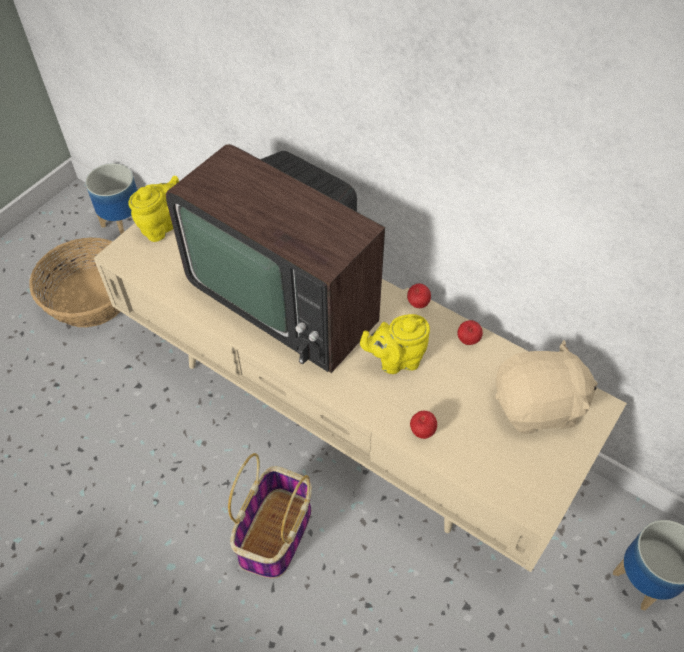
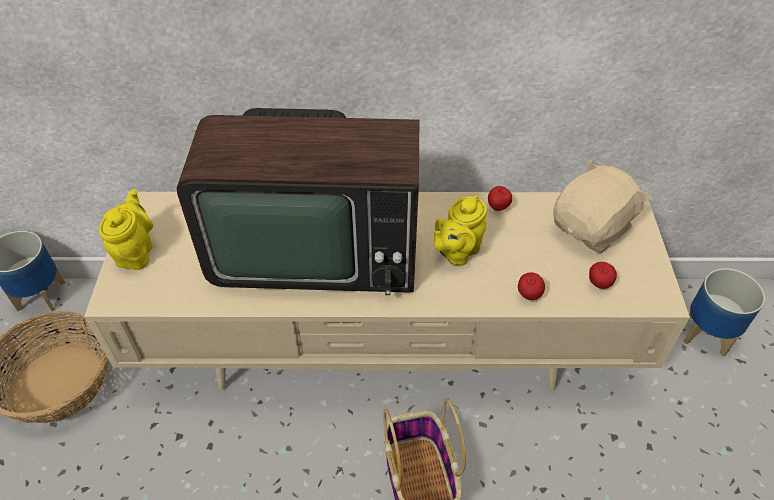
camera: 35 degrees left, 5 degrees down
(417, 304) = (434, 200): apple -> apple (598, 285)

